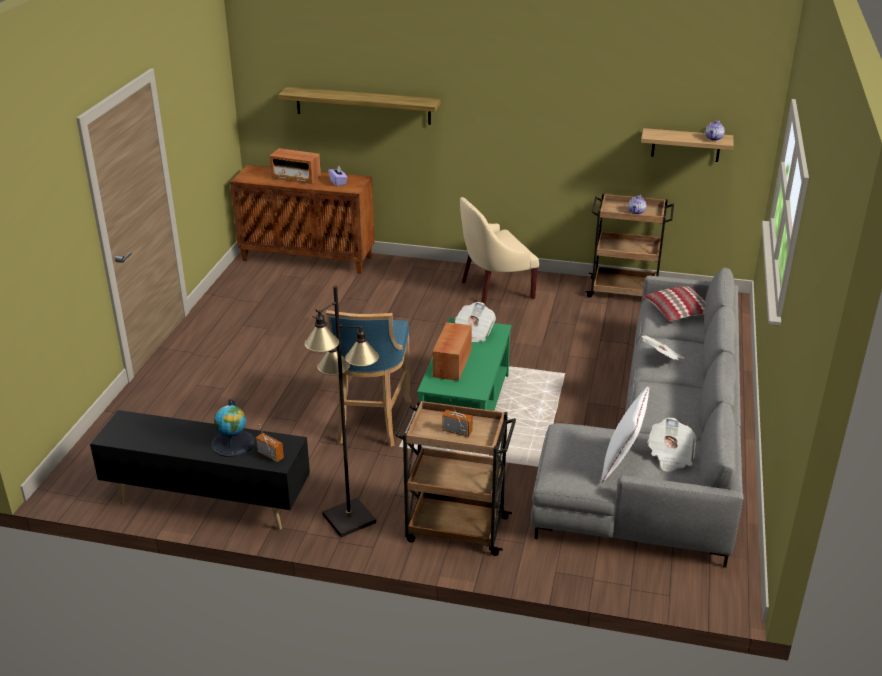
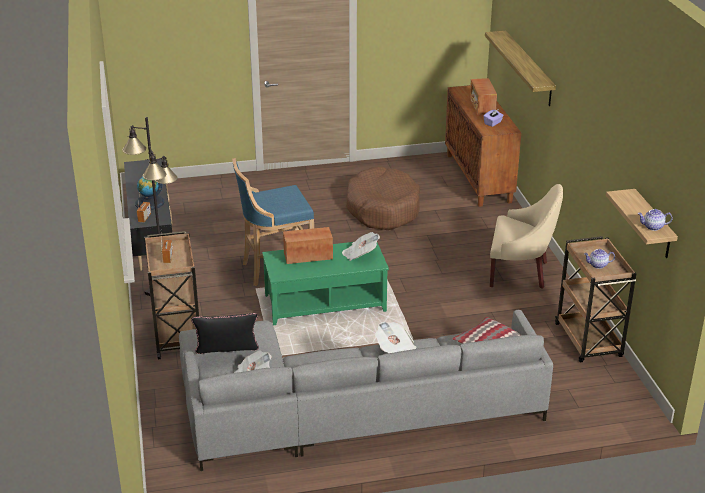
camera: 65 degrees right, 0 degrees up
(310, 324) = (382, 209): none -> brown dog bed
(494, 288) = (520, 272): beige armchair -> beige armchair turned 150 degrees clockwise
(621, 463) = (227, 358): white pillow -> black pillow

